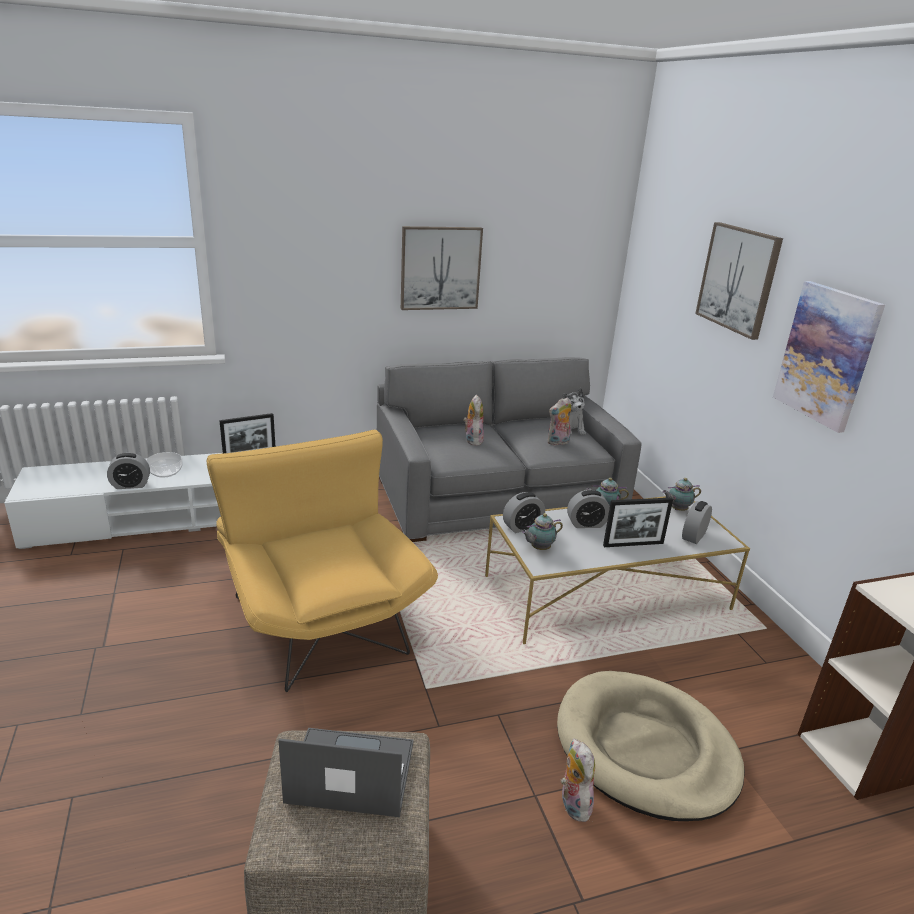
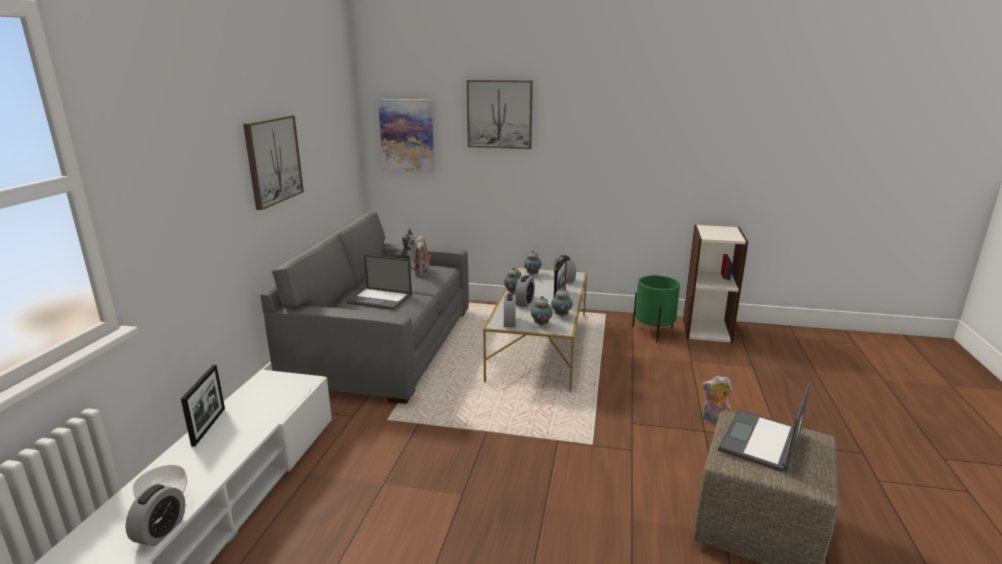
camera: 60 degrees left, 5 degrees down
(318, 614) = (466, 476): yellow armchair -> none
(472, 440) = (381, 299): plush toy -> laptop
(579, 557) = (561, 316): none -> teapot
(645, 749) = (681, 383): beige dog bed -> none
(772, 690) = (653, 332): none -> green planter
(826, 355) = (590, 141): picture -> picture (407, 136)

